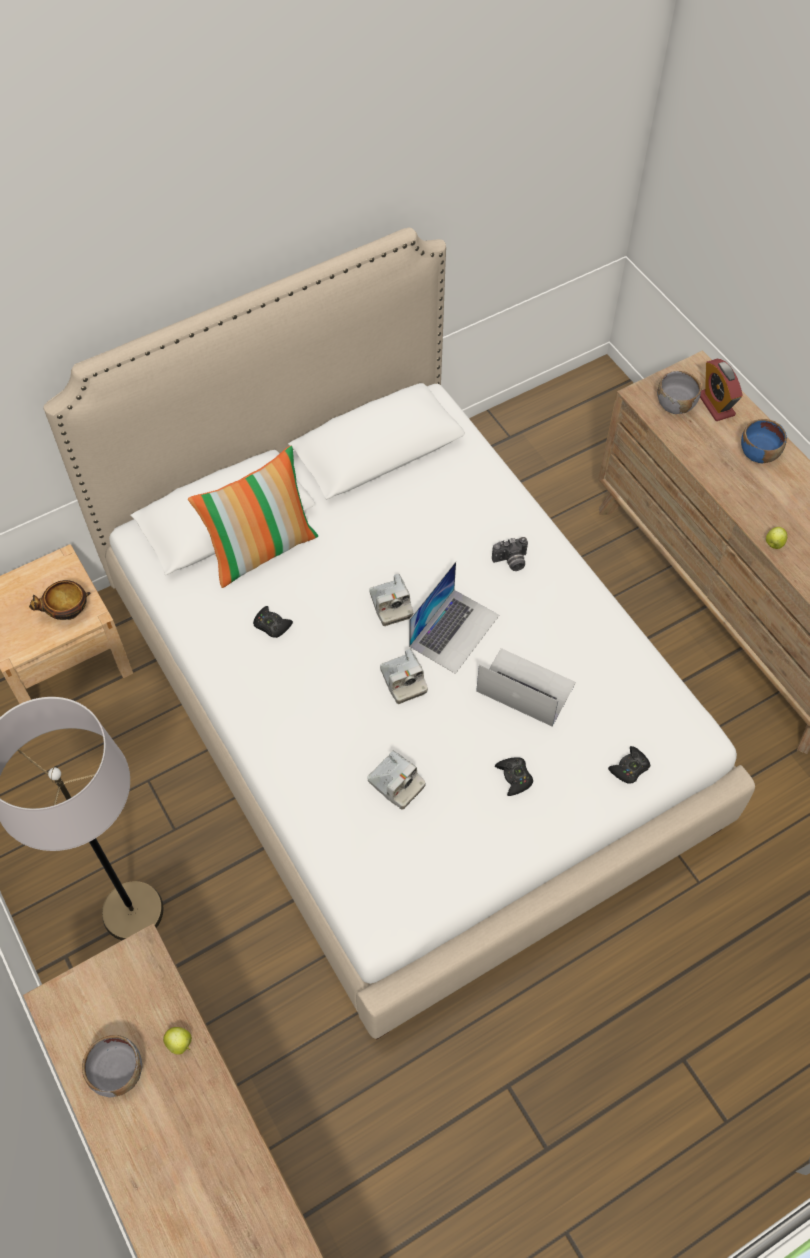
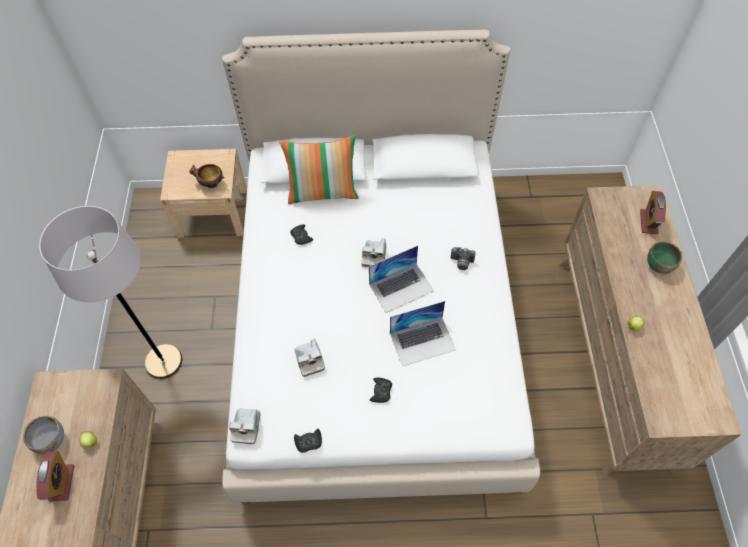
camera: 30 degrees right, 0 degrees up
(176, 1117) = (62, 483): none -> alarm clock
(403, 681) = (353, 303): camera -> camera (246, 427)
(525, 687) = (422, 341): laptop -> laptop turned 105 degrees clockwise
(629, 768) = (455, 422): black game controller -> black game controller (308, 442)
(675, 405) = (620, 211): grey bowl -> none
(758, 453) = (658, 265): blue bowl -> green bowl

